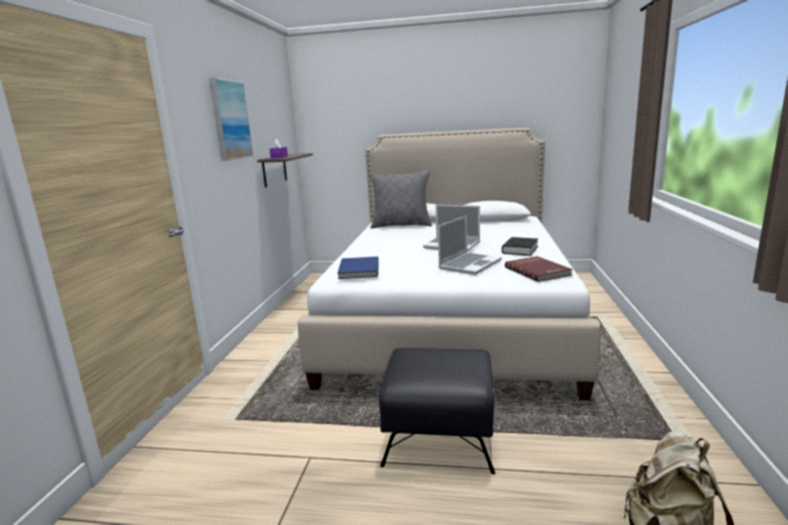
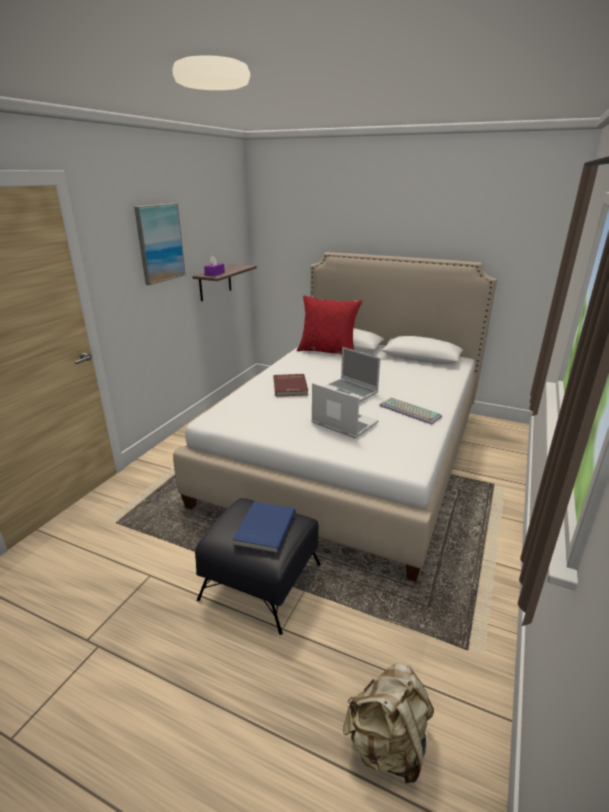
camera: 15 degrees right, 10 degrees up
(358, 270) = (238, 411): blue book -> blue book (264, 528)
(401, 225) = (328, 351): grey pillow -> red pillow
(469, 264) = (343, 423): laptop -> laptop turned 105 degrees counterclockwise
(520, 250) = (408, 411): black book -> keyboard
(538, 271) = (398, 447): red book -> red book (291, 387)

